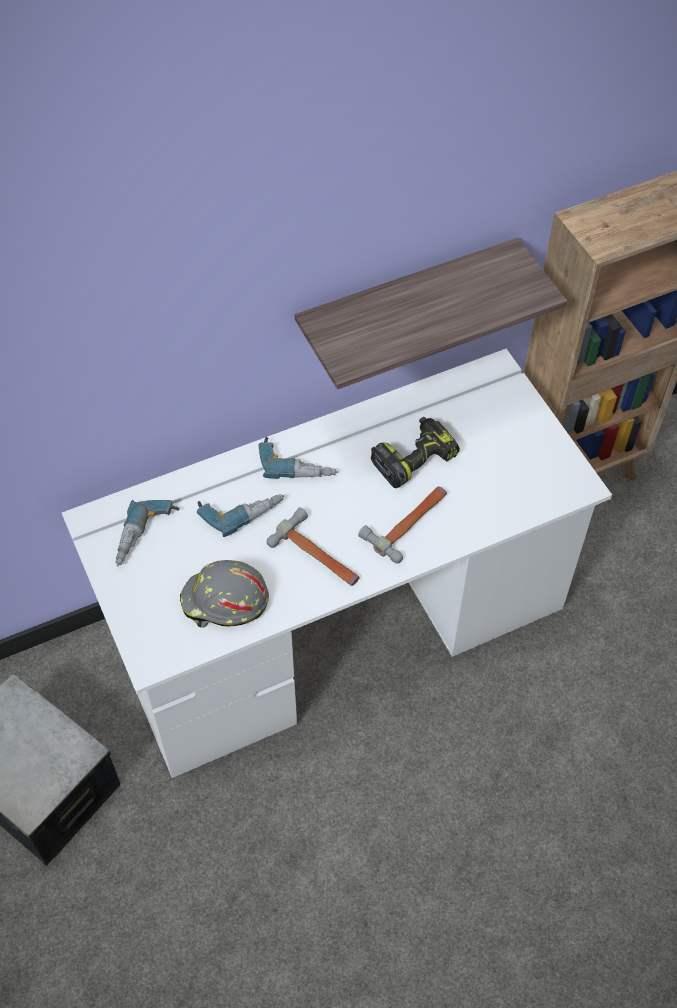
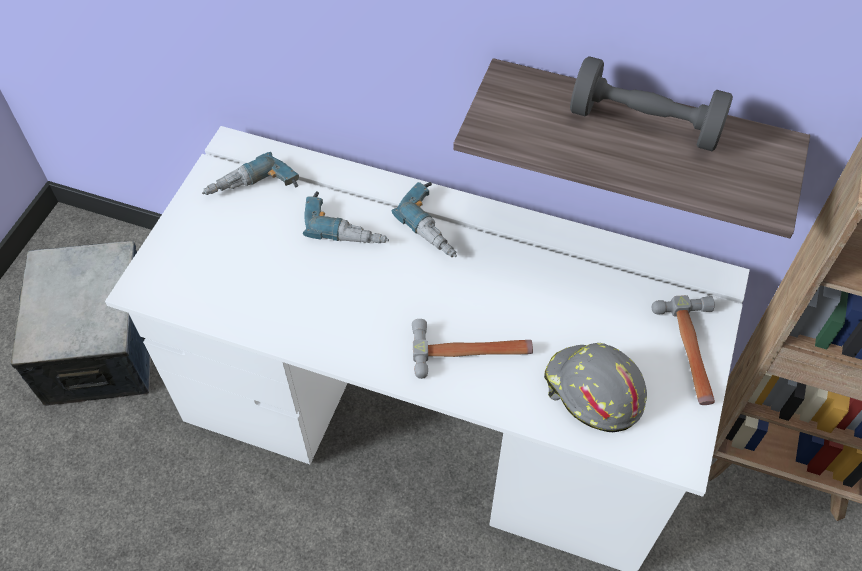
camera: 45 degrees right, 0 degrees up
(225, 602) = (247, 289): grey hard hat -> grey hard hat (593, 392)
(318, 556) = (361, 314): hammer -> hammer (691, 353)
(414, 457) = (543, 298): power drill -> none
(428, 293) = (644, 123): none -> grey dumbbell

